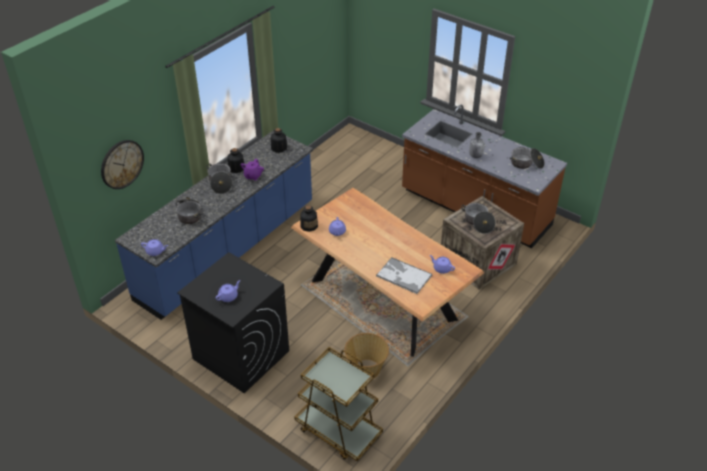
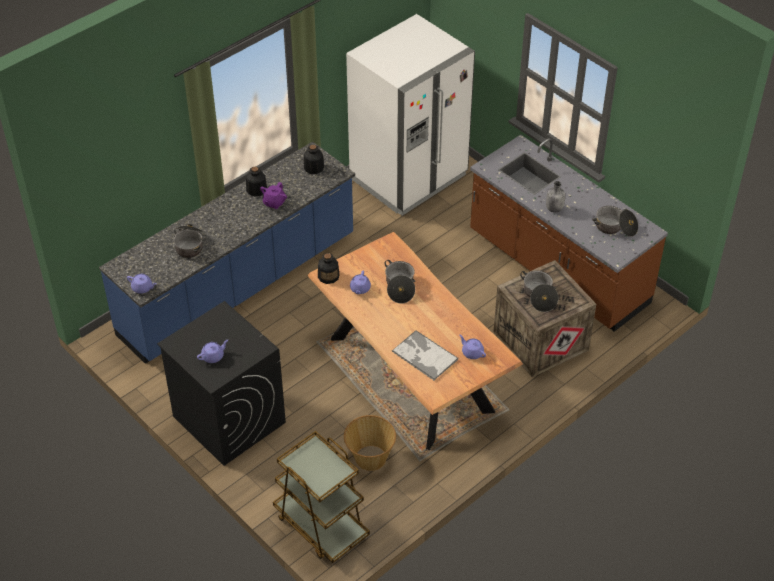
camera: 10 degrees right, 5 degrees up
(122, 164) = (115, 181): wall clock -> none
(220, 183) = (234, 207): cooking pot -> cooking pot (400, 287)
(344, 158) = (409, 177): none -> white fridge

